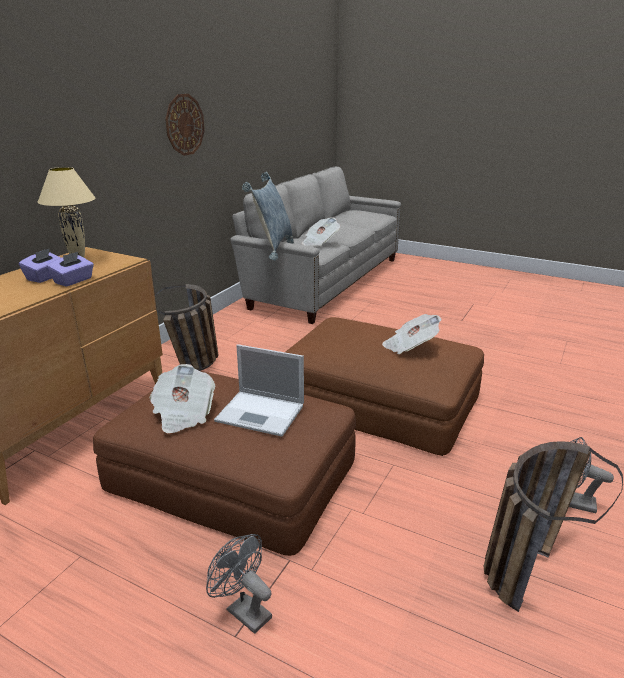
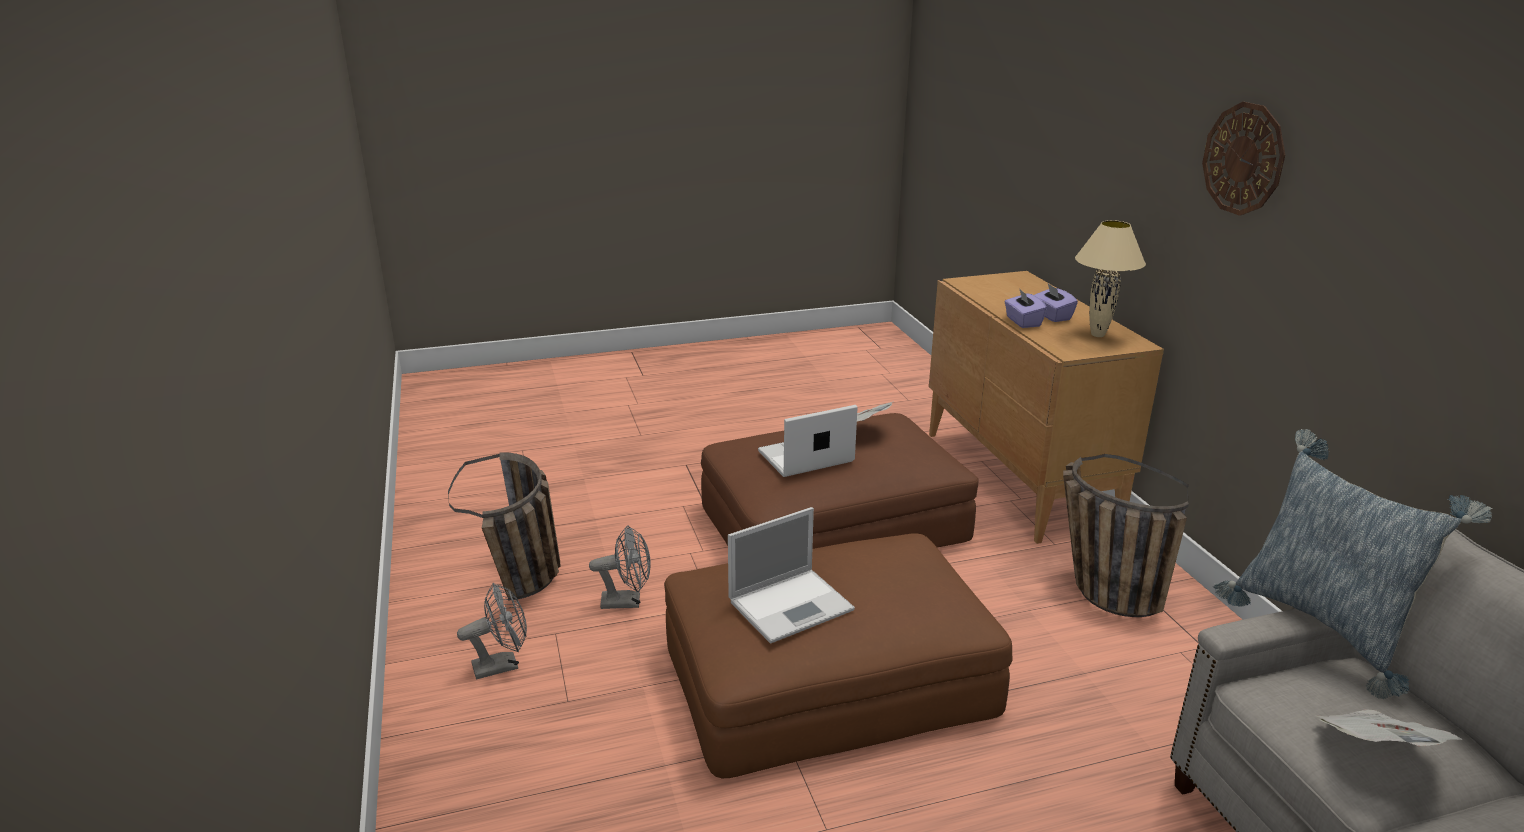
camera: 135 degrees right, 0 degrees up
(184, 125) = (1414, 289): wall clock -> wall clock (1243, 159)
(243, 610) = (696, 473): grey fan -> grey fan (627, 601)
(410, 347) = (792, 604): newspaper -> laptop

